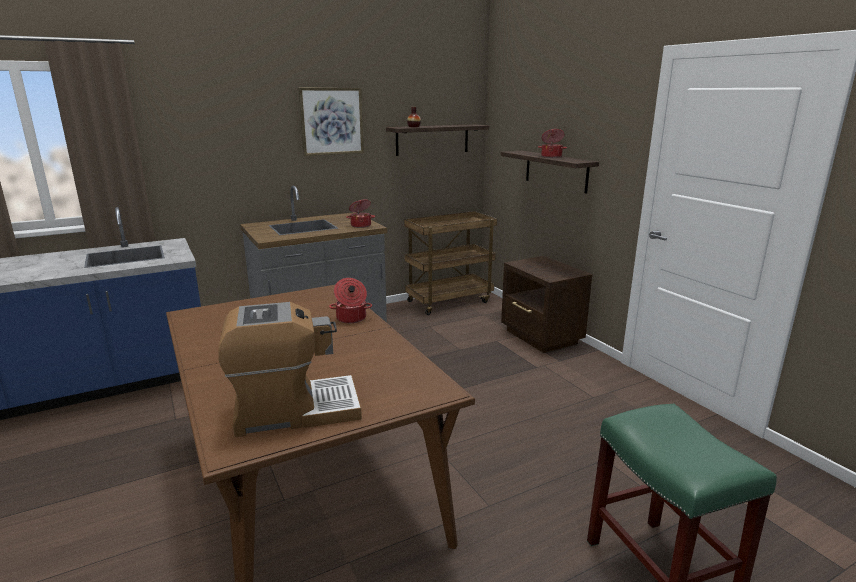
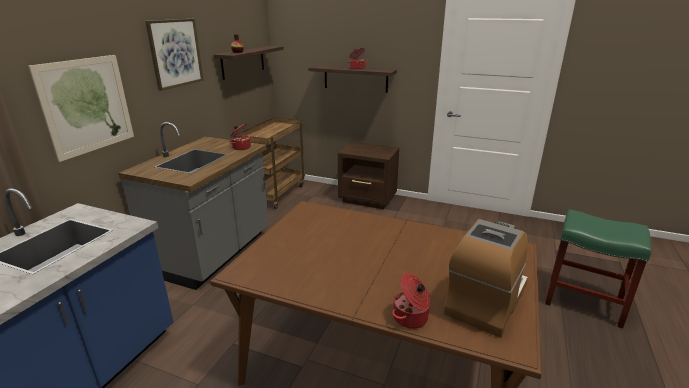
camera: 40 degrees left, 5 degrees up
(221, 158) = (87, 105): none -> picture
(351, 318) = (372, 224): cooking pot -> cooking pot (411, 318)

